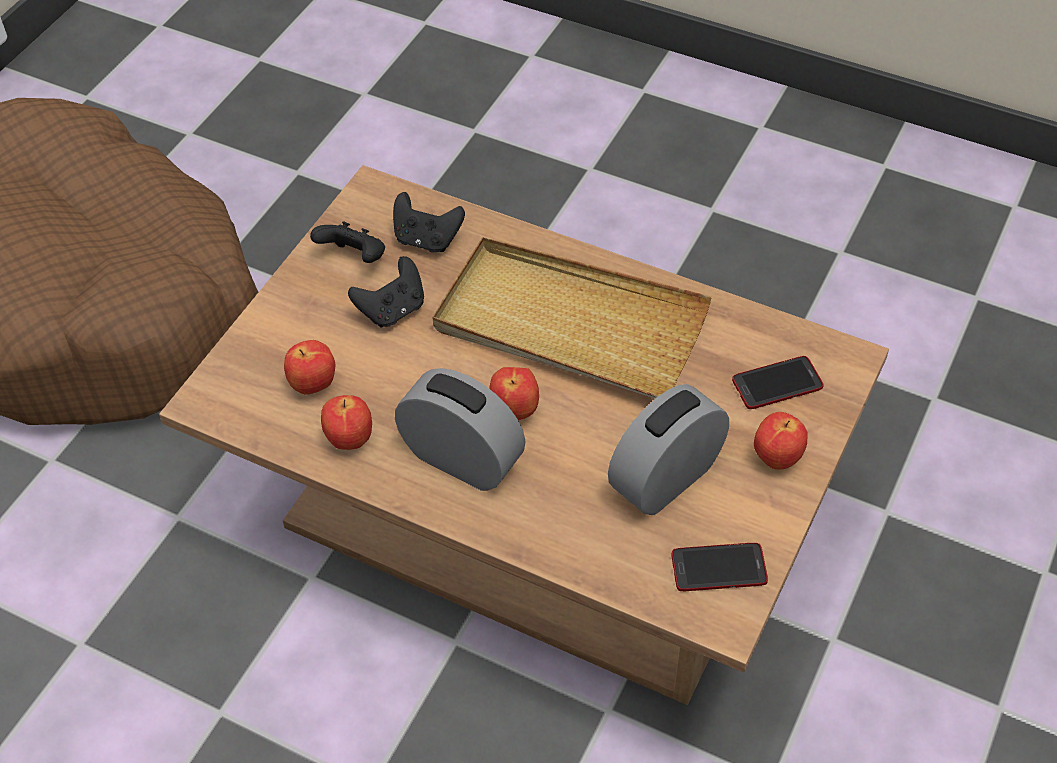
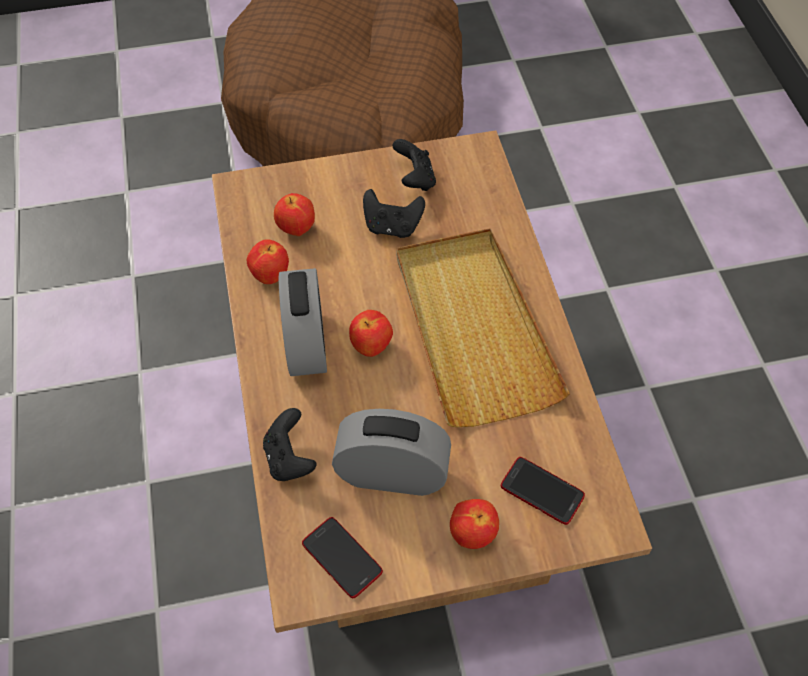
camera: 50 degrees right, 5 degrees up
(427, 239) = (467, 204): black game controller -> black game controller (289, 458)

